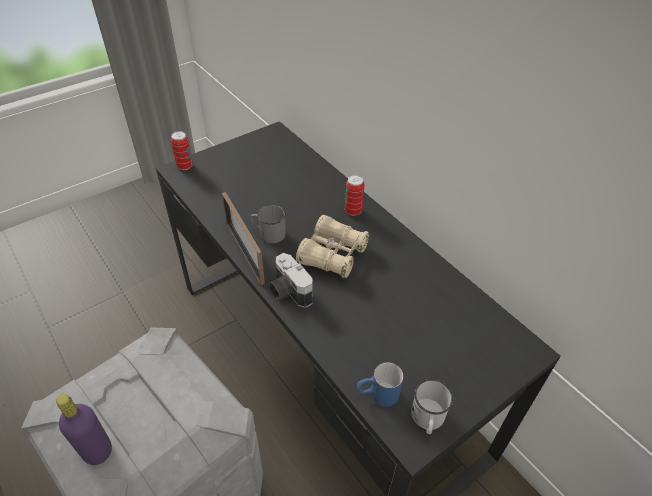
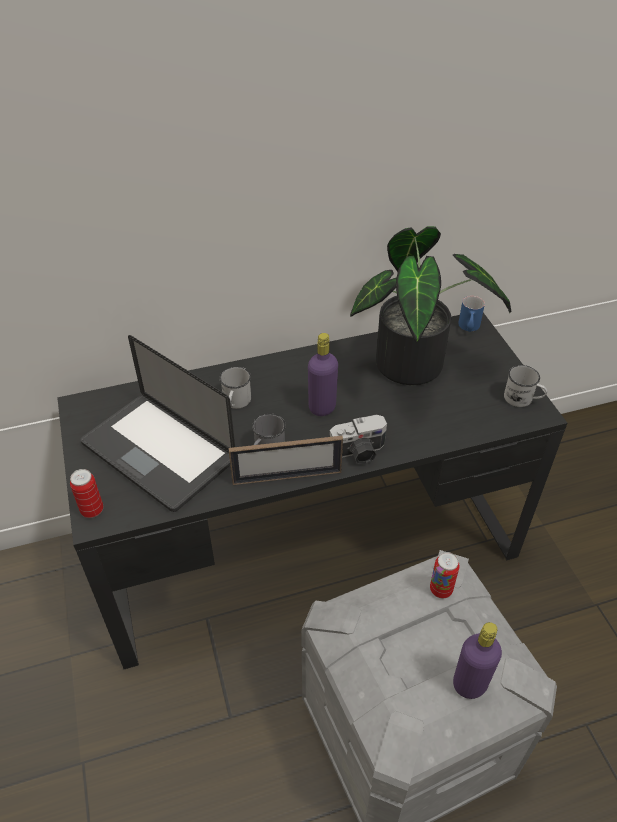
camera: 70 degrees left, 0 degrees up
(245, 179) = (158, 452): none -> laptop
(314, 203) = (236, 402): none -> white mug
(332, 255) = (322, 407): beige binoculars -> purple bottle
(353, 211) = (265, 376): can -> can (441, 589)
(377, 394) = (493, 421): blue mug -> blue mug (468, 328)
(424, 312) = (417, 367): none -> potted plant

